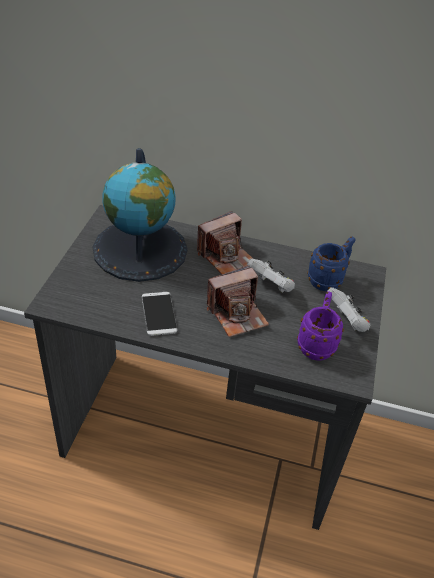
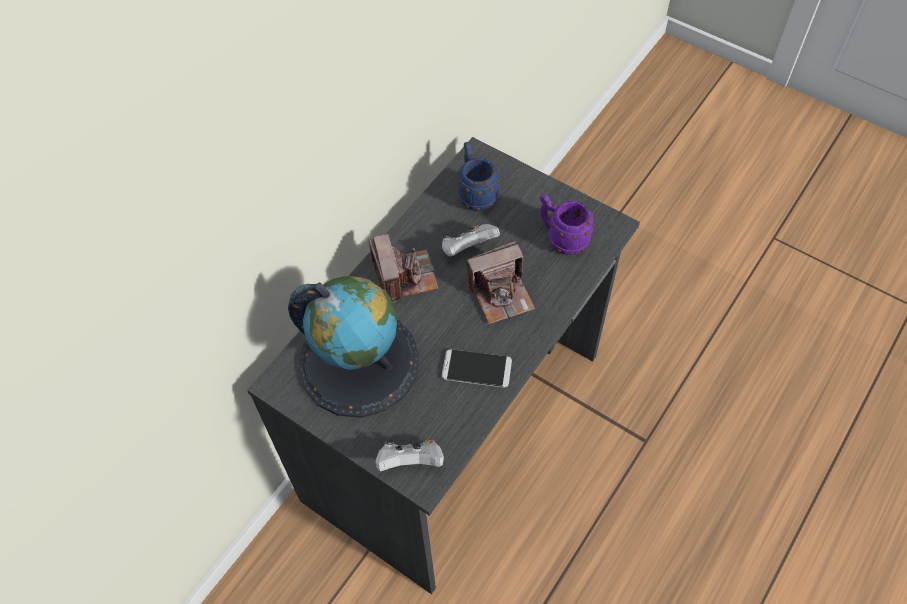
camera: 65 degrees left, 15 degrees up
(237, 314) = (501, 294): camera -> camera turned 75 degrees clockwise
(346, 321) = (539, 202): white game controller -> white game controller (410, 462)

